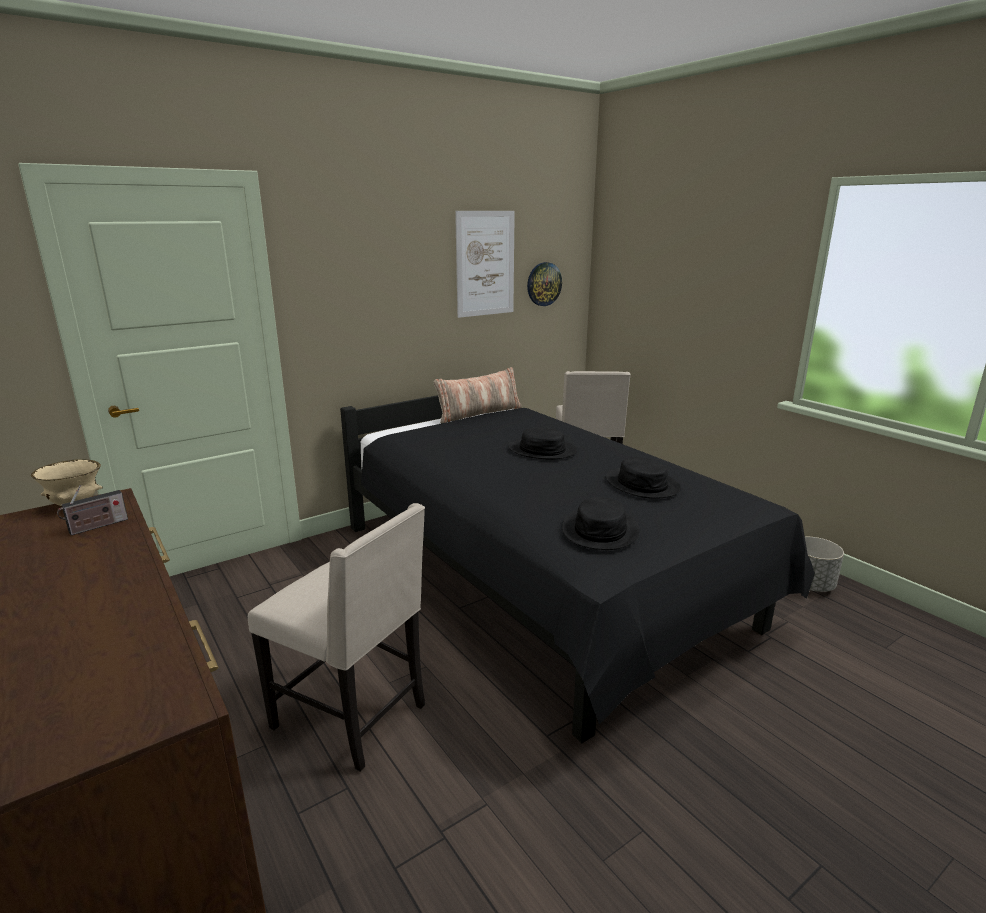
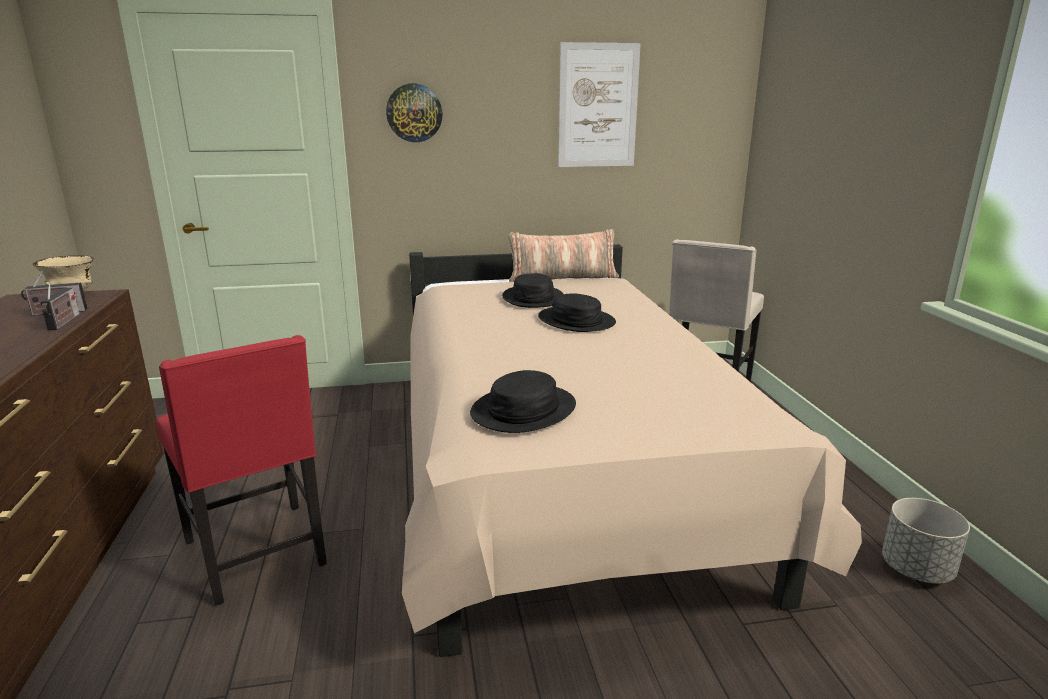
camera: 25 degrees right, 0 degrees up
(127, 536) = (63, 323): none -> radio
(353, 716) = (259, 554): beige chair -> red chair
(542, 580) = (560, 475): black bed -> beige bed
(543, 284) = (680, 134): wall clock -> wall clock (414, 113)
(642, 484) = (643, 373): black hat -> black hat (533, 298)

